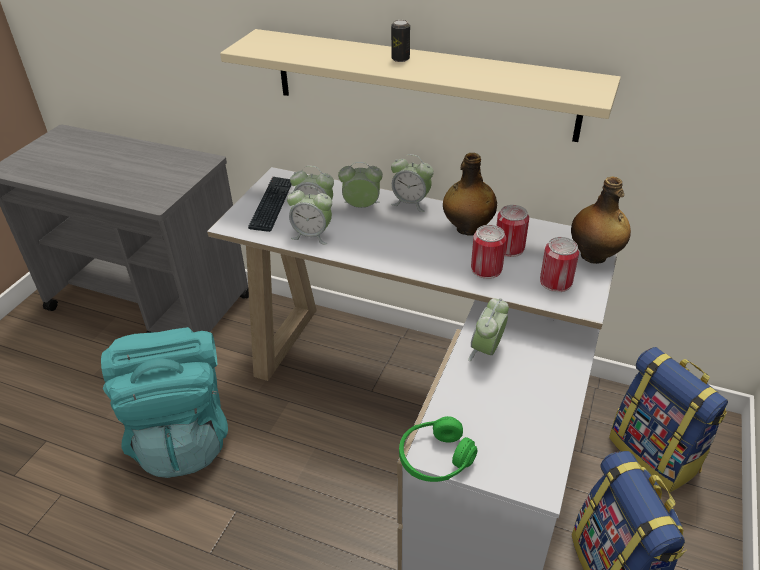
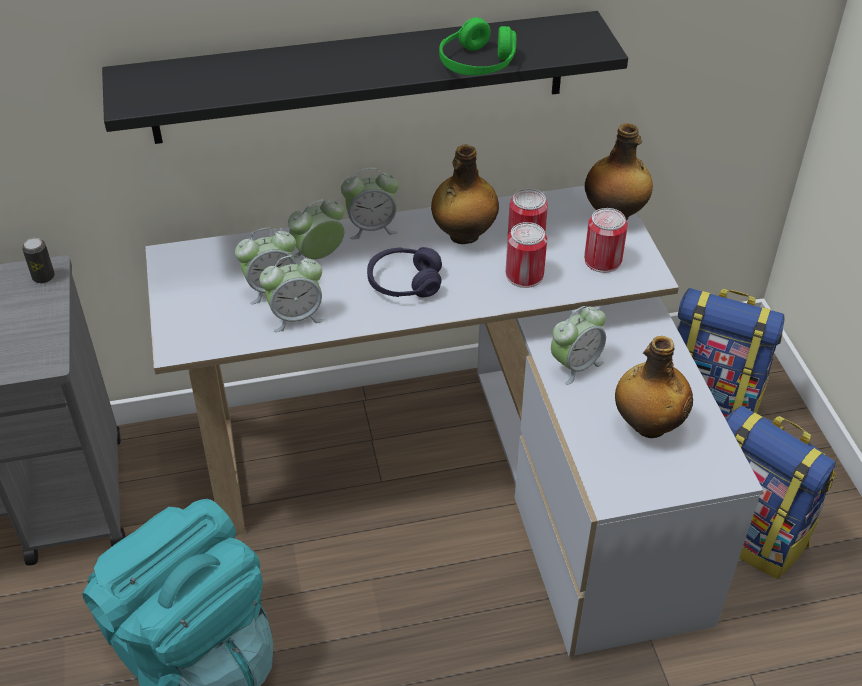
camera: 35 degrees left, 5 degrees up
(272, 204) = (203, 297): keyboard -> none
(399, 242) = (404, 283): none -> purple headphones
(400, 59) = (348, 58): can -> can (43, 277)
(422, 84) = (360, 78): beige shelf -> black shelf
(435, 458) = (622, 498): green headphones -> green headphones (477, 64)
(487, 350) = (575, 365): alarm clock -> alarm clock turned 120 degrees counterclockwise
(504, 416) = (647, 425): none -> bottle

